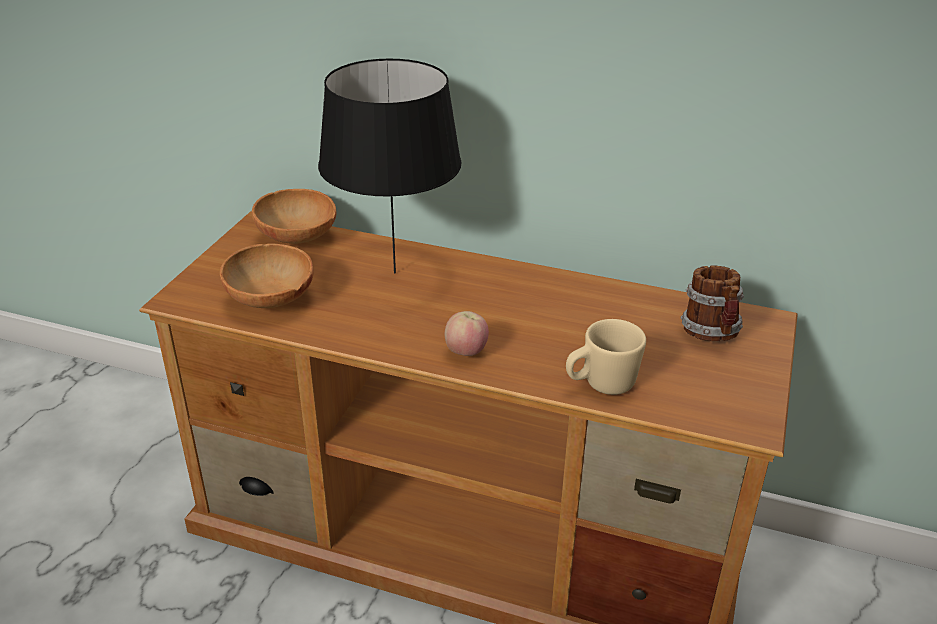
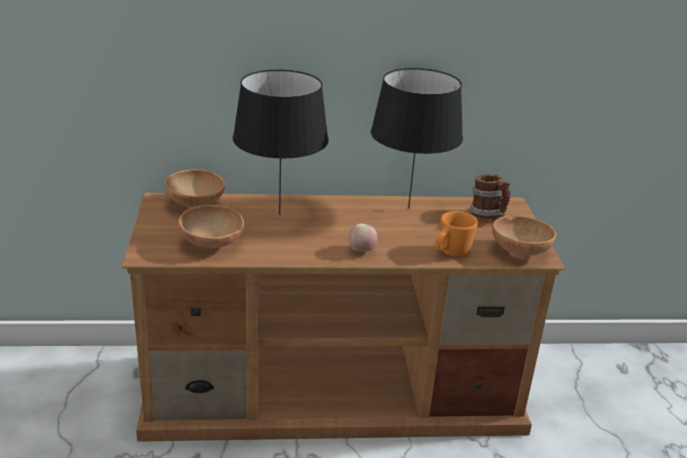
camera: 25 degrees left, 5 degrees down
(588, 296) = (407, 208): none -> black table lamp
(600, 385) = (450, 253): beige mug -> orange mug
(721, 407) = (520, 251): none -> brown bowl

